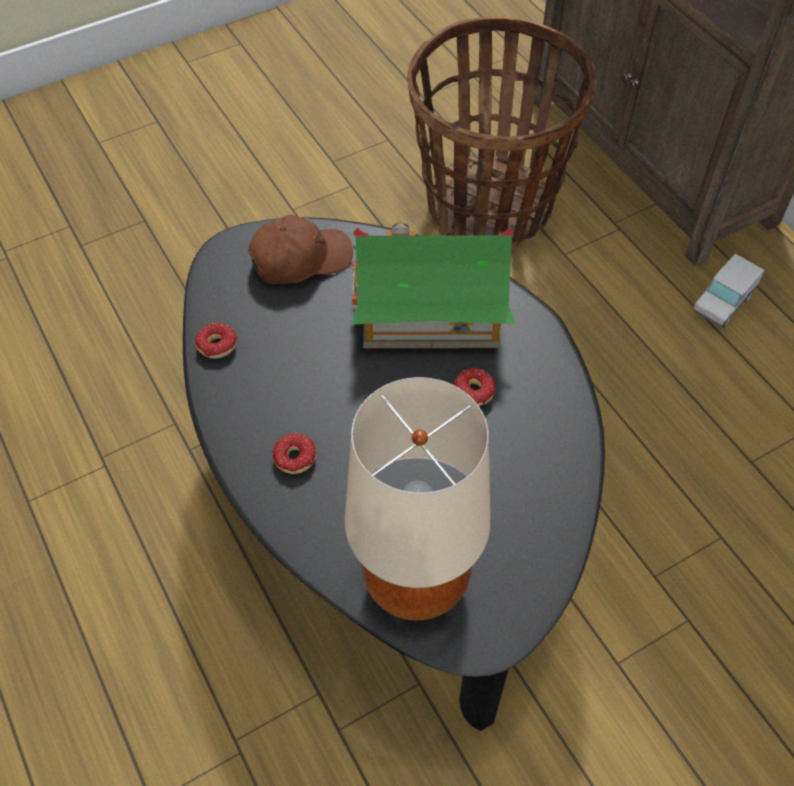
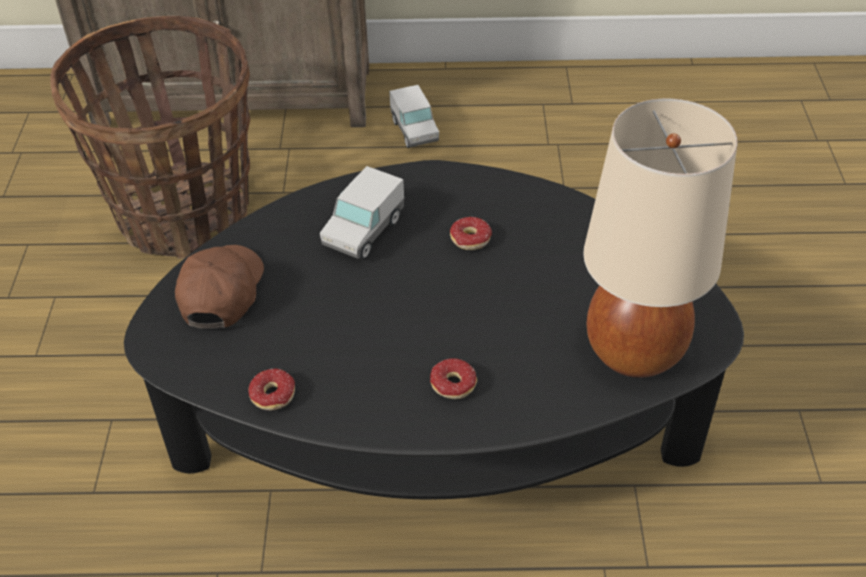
camera: 60 degrees left, 10 degrees down
(429, 313) = (364, 232): toy house -> toy truck

